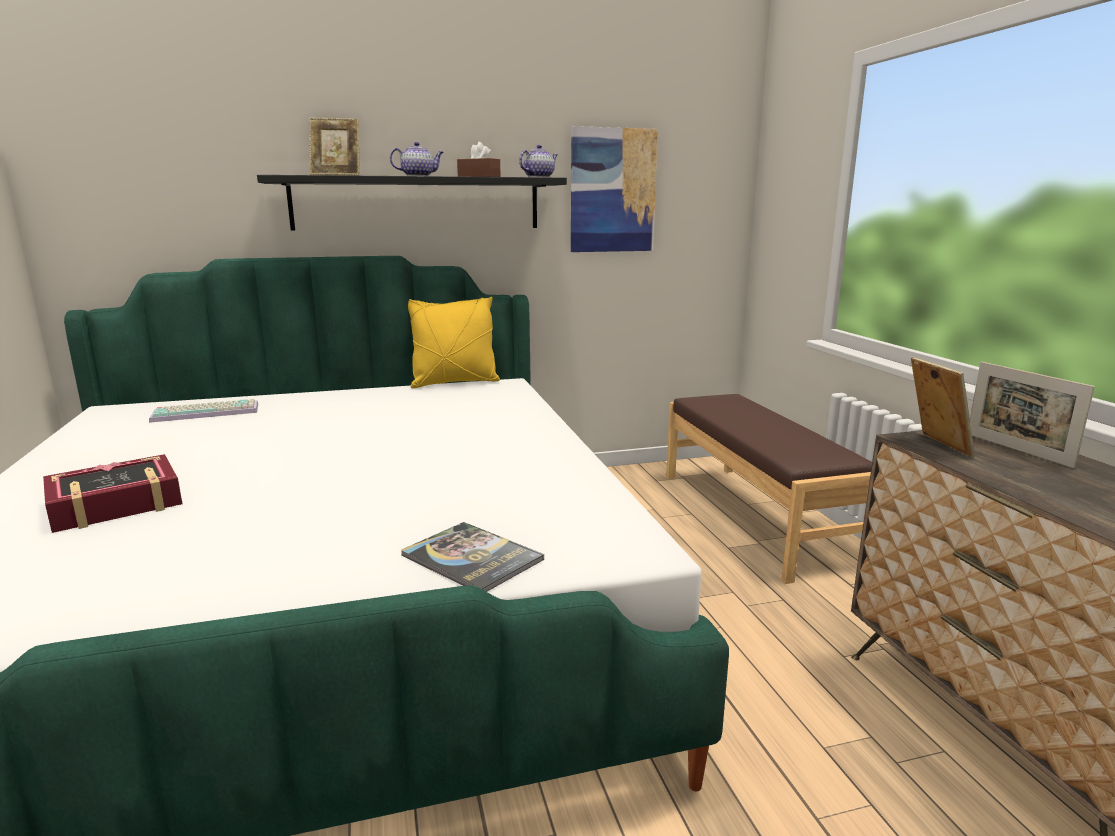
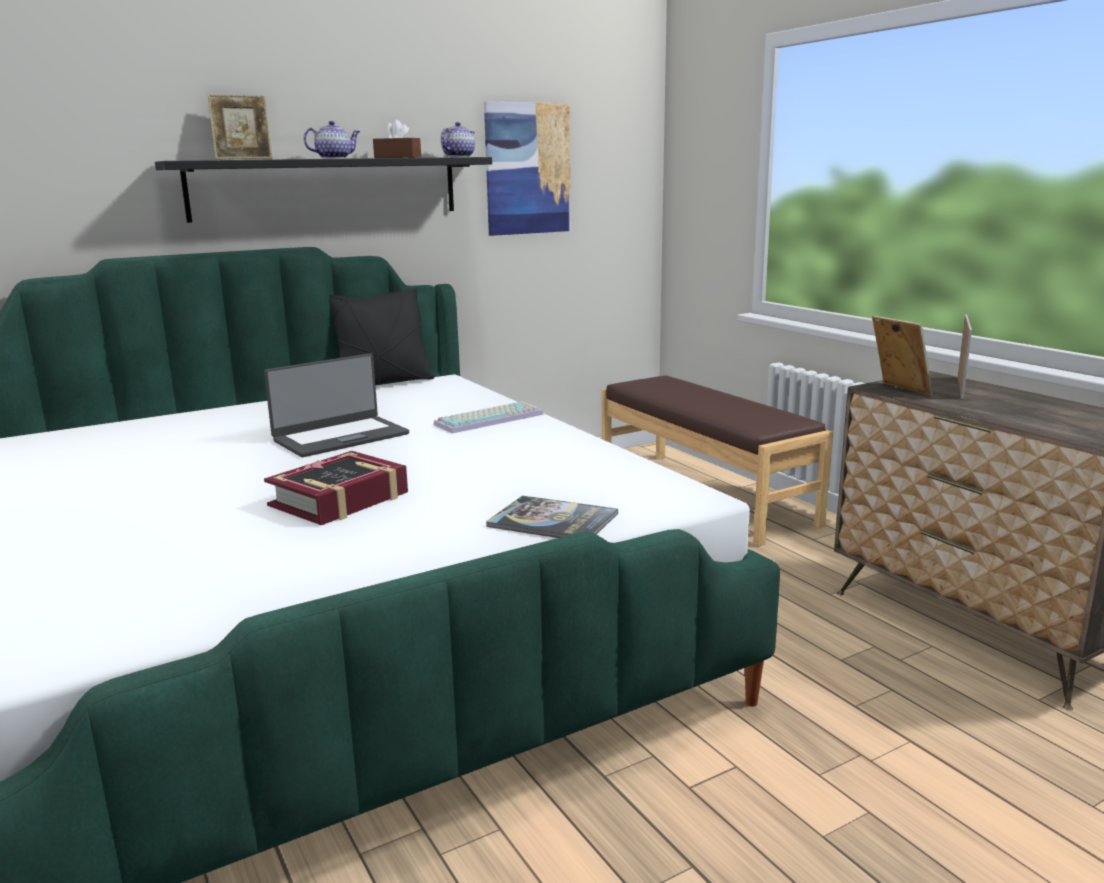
camera: 15 degrees left, 0 degrees up
(116, 504) = (139, 524): book -> book (340, 500)
(207, 412) = (128, 435): keyboard -> keyboard (489, 419)
(367, 432) = (340, 437): none -> laptop
(454, 383) = (385, 384): yellow pillow -> black pillow
(1017, 449) = (960, 387): picture frame -> picture frame turned 120 degrees counterclockwise

